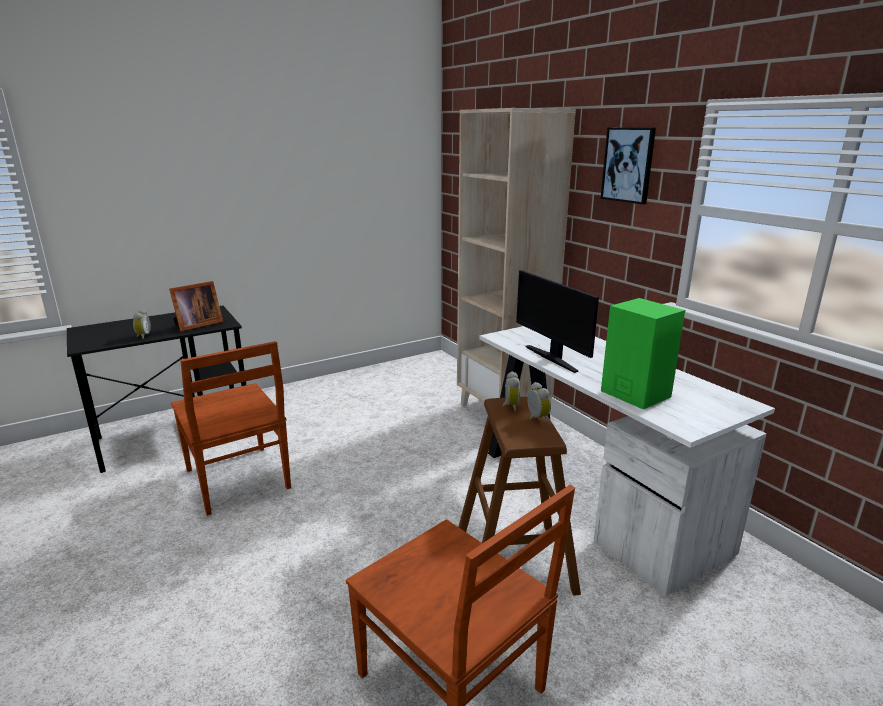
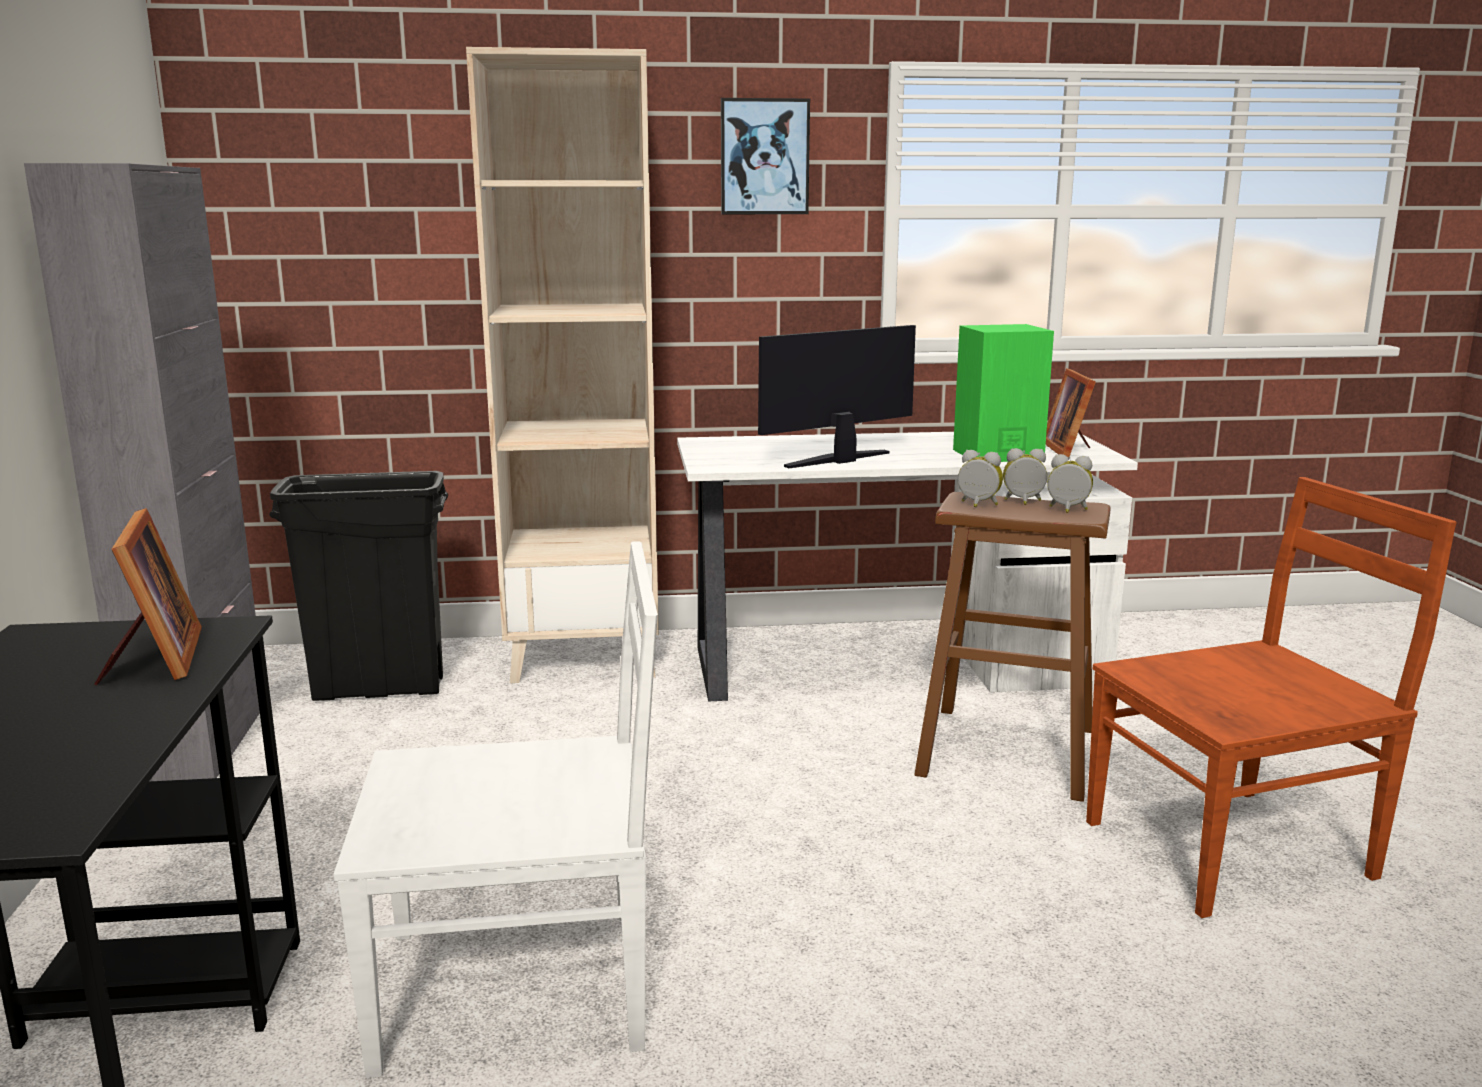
camera: 65 degrees left, 5 degrees down
(143, 336) = (121, 730): alarm clock -> alarm clock (1067, 510)
(238, 480) = (522, 988): brown chair -> white chair
(365, 373) = (202, 743): none -> grey cabinet
(430, 384) = (380, 689): none -> black trash can
(552, 358) = (840, 460): monitor -> monitor turned 150 degrees clockwise
(691, 414) = (1070, 450): none -> picture frame

